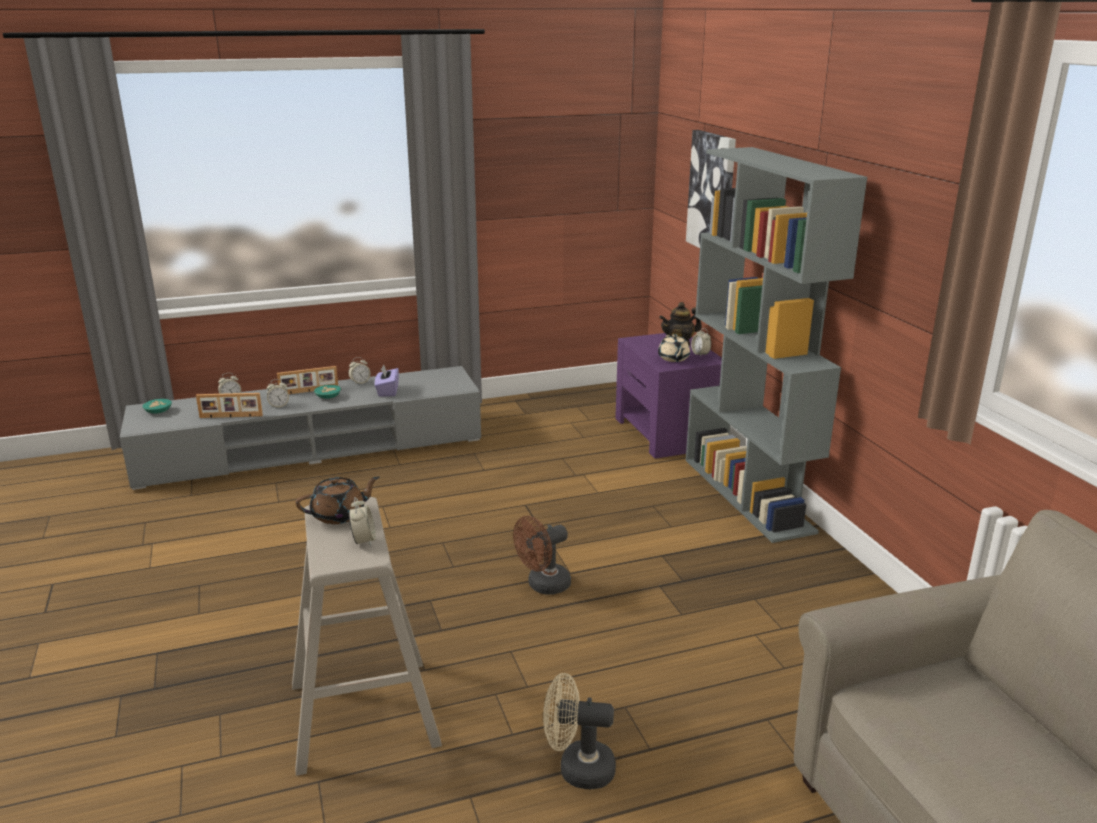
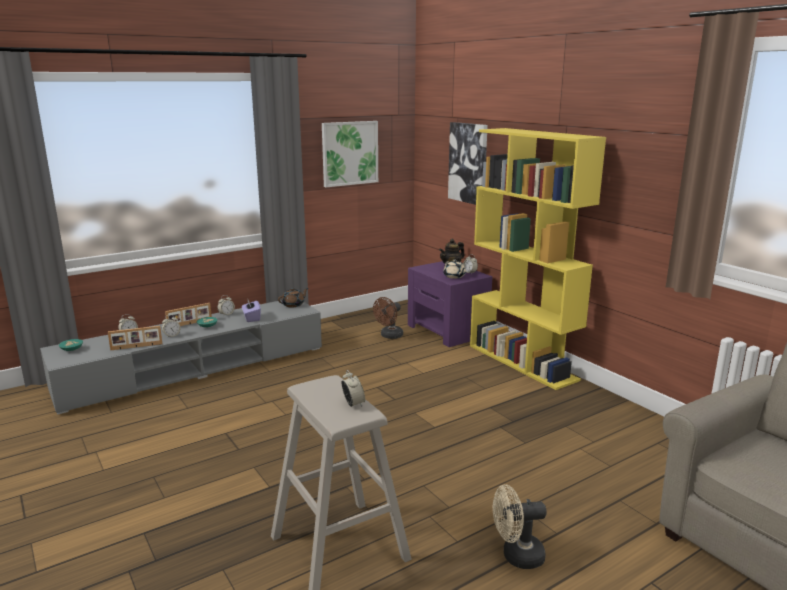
camera: 15 degrees left, 5 degrees down
(339, 515) = (320, 389): brown teapot -> brown teapot (293, 305)
(543, 586) = (421, 438): brown fan -> brown fan (389, 336)
(552, 169) = (349, 153): none -> picture
(748, 494) = (522, 362): grey bookcase -> yellow bookcase

